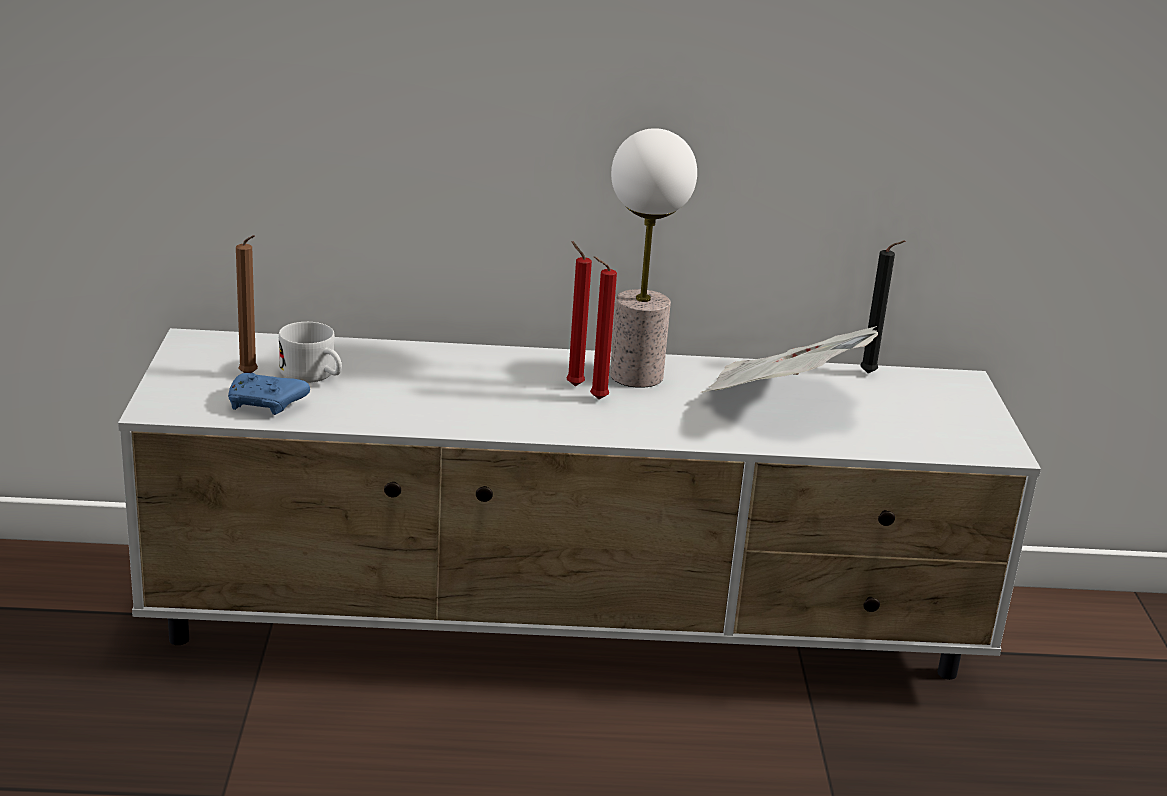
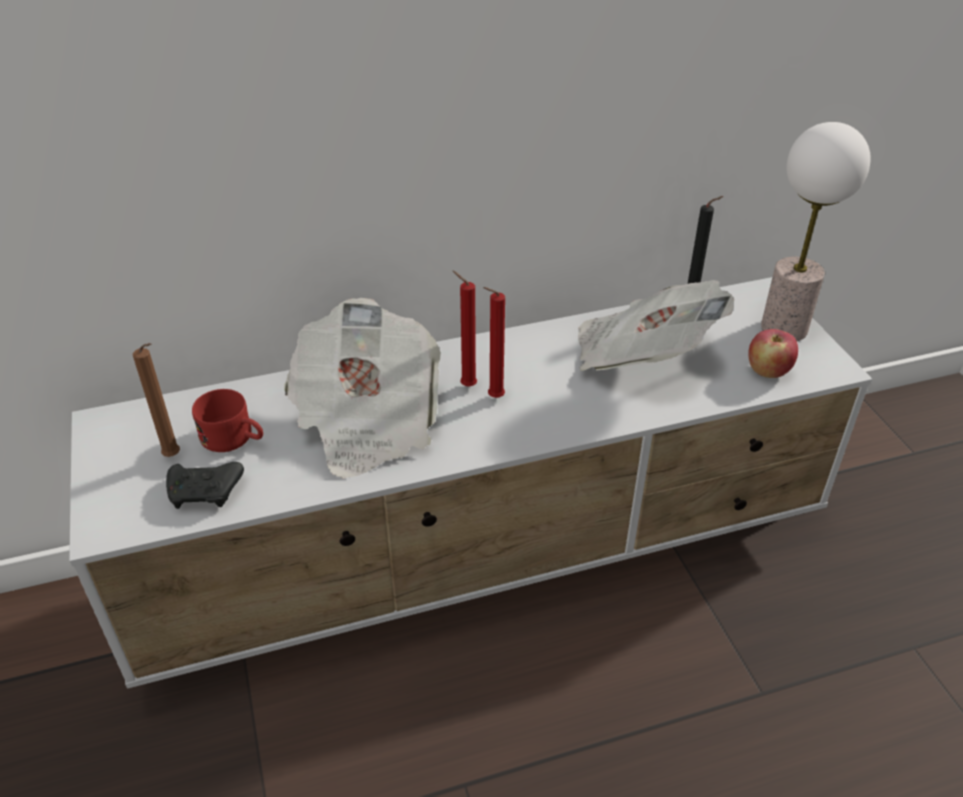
camera: 15 degrees left, 15 degrees up
(266, 405) = (206, 492): blue game controller -> black game controller
(314, 376) = (234, 439): white mug -> red mug
(453, 389) = (366, 420): none -> newspaper
(637, 376) = (513, 359): table lamp -> table lamp (785, 328)
(919, 439) = (767, 371): none -> apple

